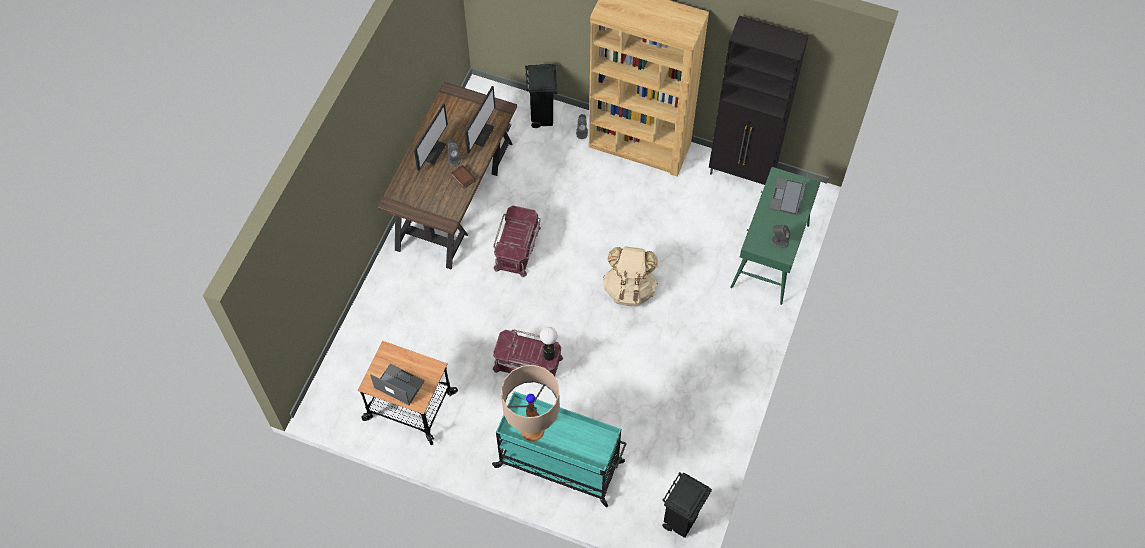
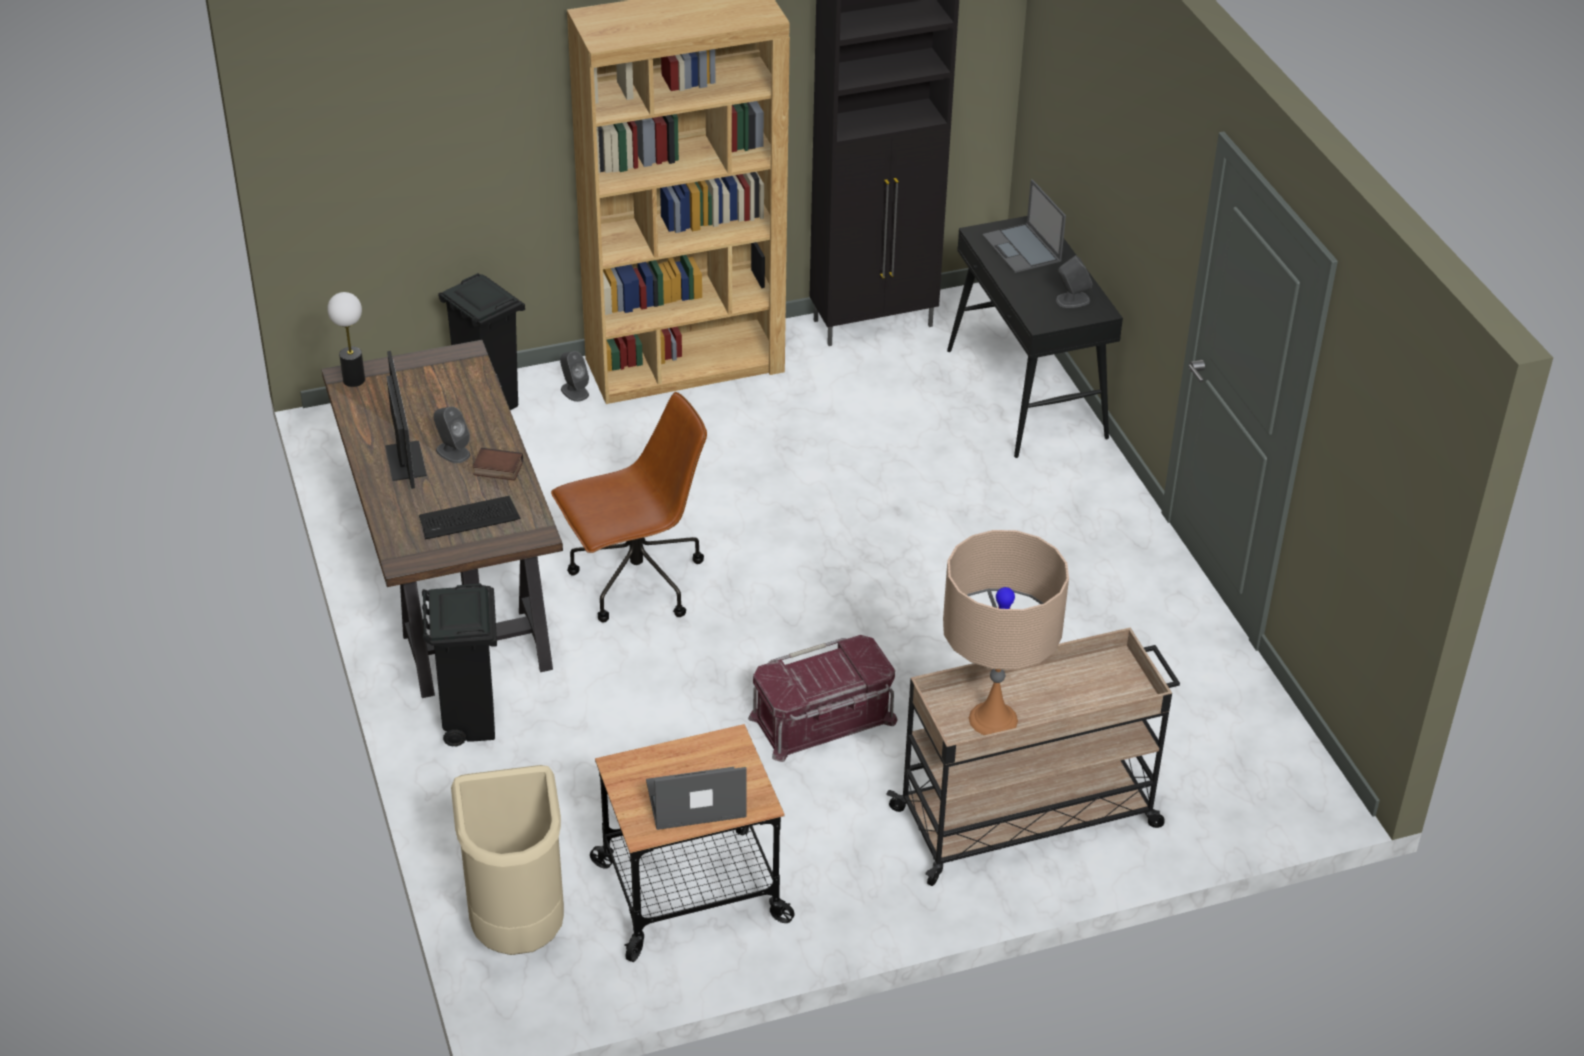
camera: 40 degrees left, 20 degrees down
(341, 376) = (518, 926): none -> beige trash can
(430, 197) = (469, 519): none -> keyboard
(481, 133) = (464, 400): monitor -> none
(518, 248) = (635, 582): red storage box -> brown office chair
(549, 355) = (868, 658): table lamp -> table lamp (354, 380)
(561, 465) = (1029, 817): turquoise cart -> beige cart
(629, 289) = (871, 538): beige backpack -> none
(681, 521) = (1286, 774): black trash can -> black trash can (470, 723)
(770, 257) = (1027, 394): green console table -> black console table

